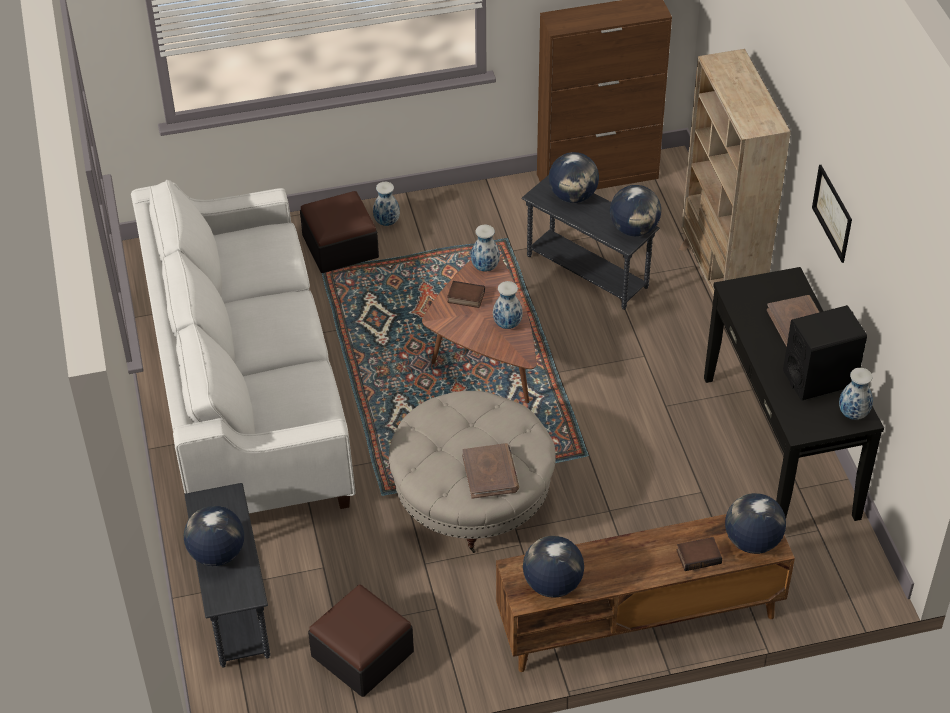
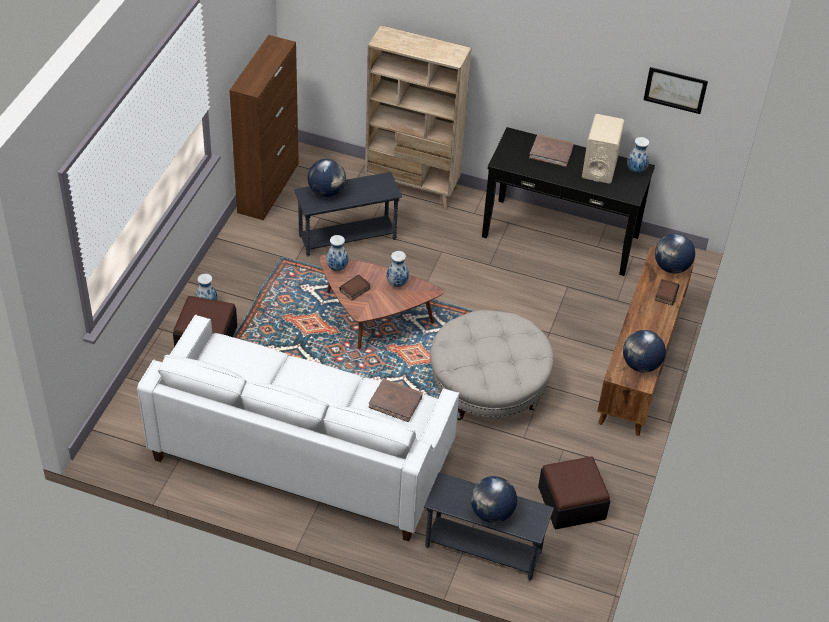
camera: 60 degrees left, 0 degrees up
(490, 473) = (523, 351): brown book -> brown book (395, 401)
(634, 229) = (382, 182): globe -> none
(819, 378) = (599, 167): black speaker -> beige speaker
(832, 213) = (539, 73): picture -> picture (675, 90)

